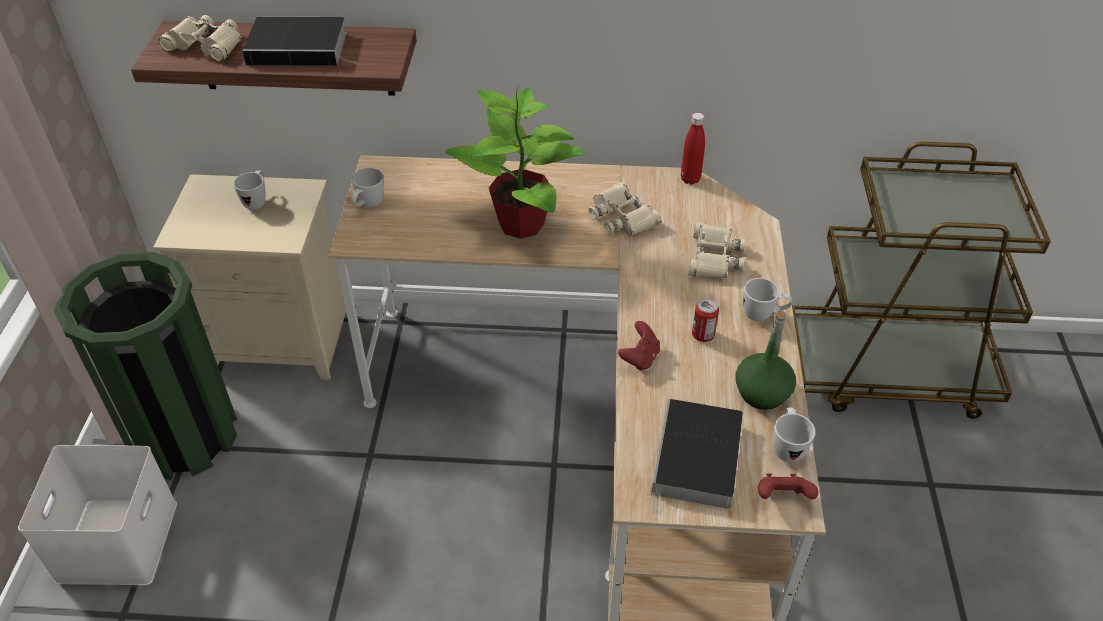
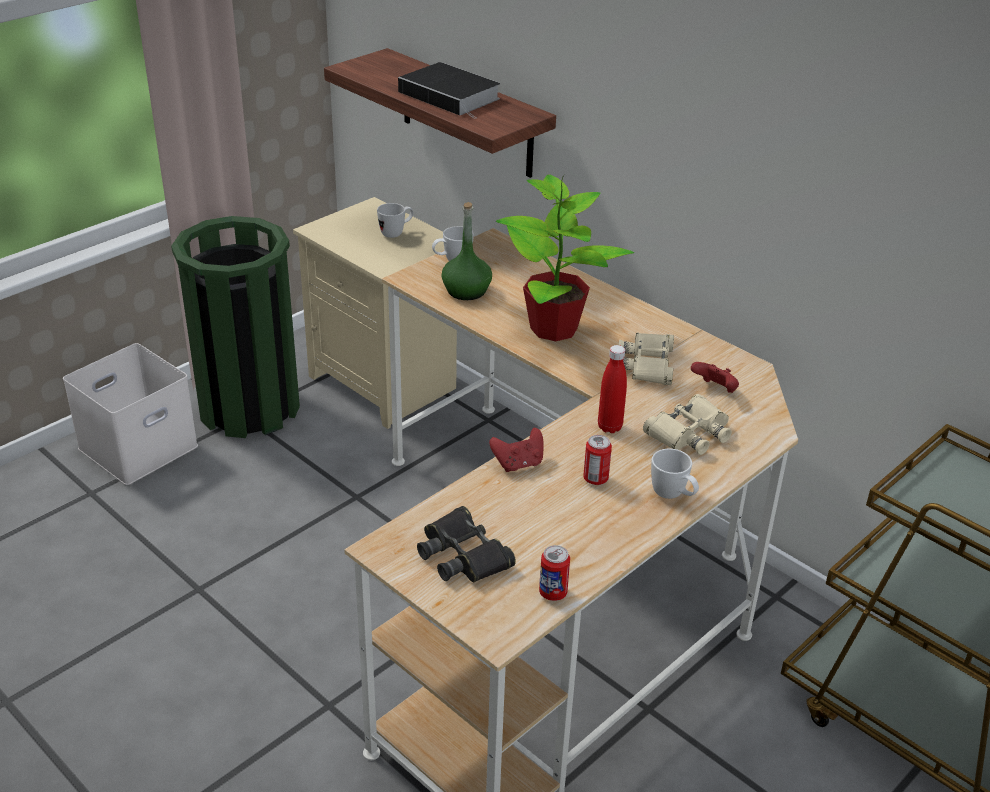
camera: 40 degrees right, 10 degrees down
(205, 45) = (391, 71): beige binoculars -> none
(690, 179) = (753, 369): red bottle -> red bottle (609, 427)
(697, 461) = (463, 554): book -> black binoculars
(762, 393) = (588, 546): green bottle -> green bottle (466, 291)
(782, 497) = (496, 621): red game controller -> red game controller (715, 390)
(787, 447) = (553, 593): white mug -> can

